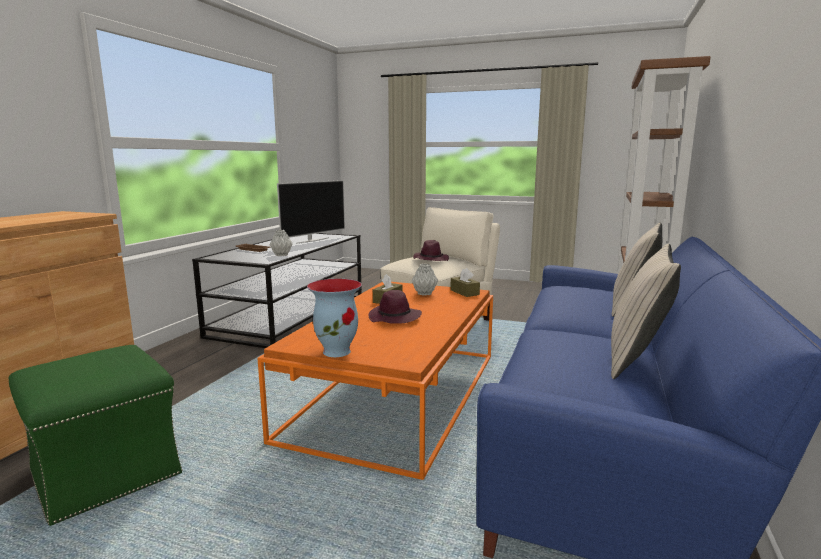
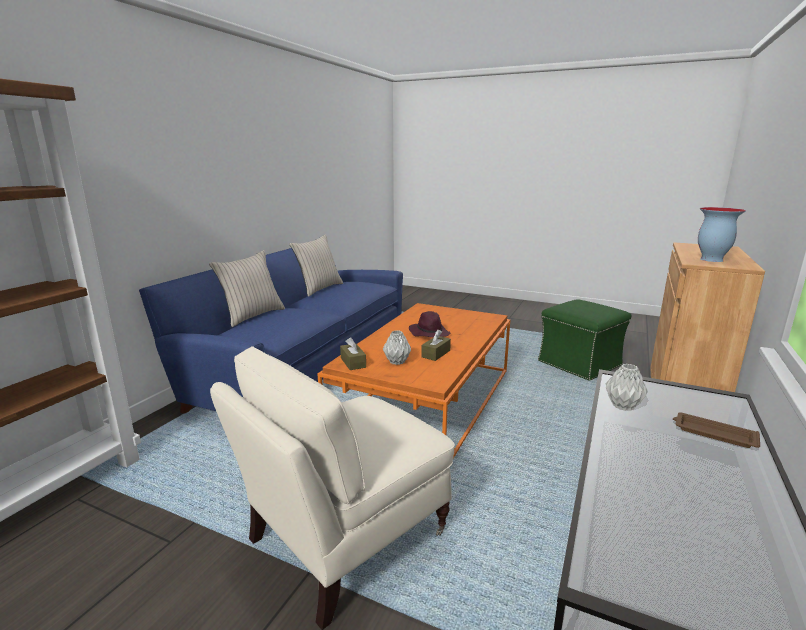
camera: 175 degrees left, 5 degrees up
(312, 240) = (666, 516): television -> none
(337, 351) = (462, 312): vase -> vase (711, 260)
(430, 259) = (365, 416): purple hat -> none

